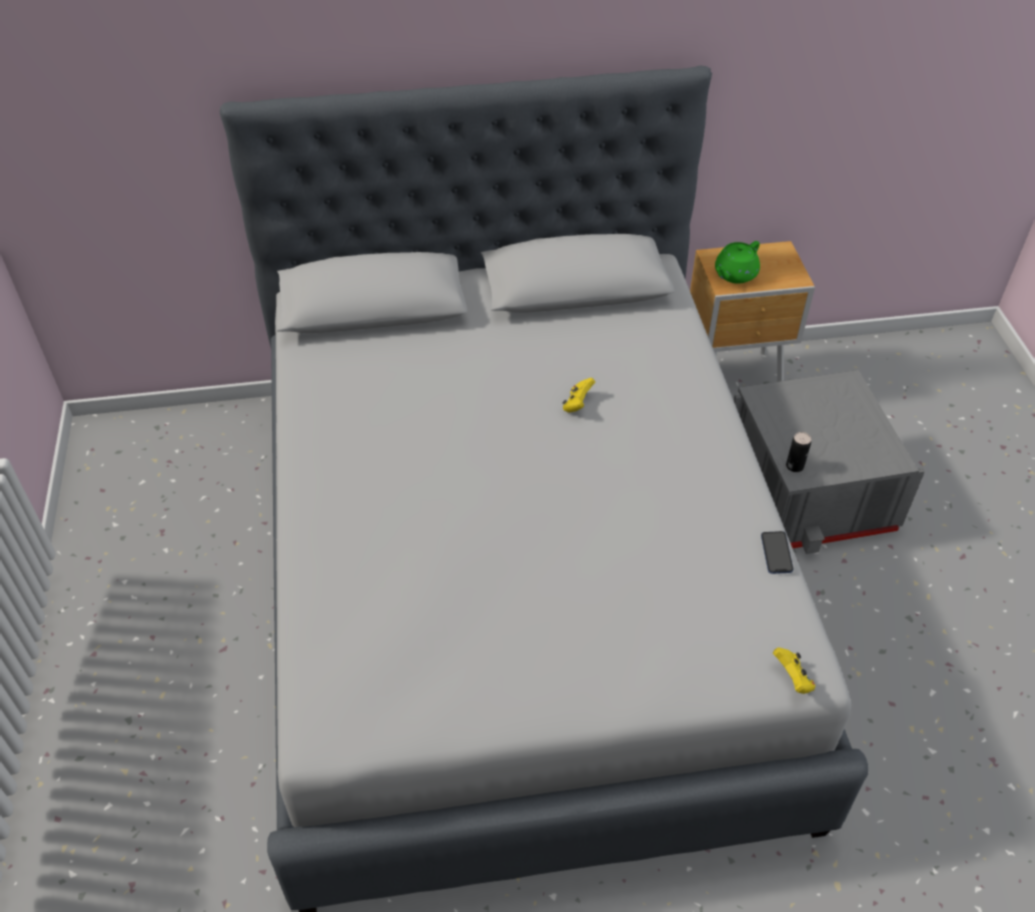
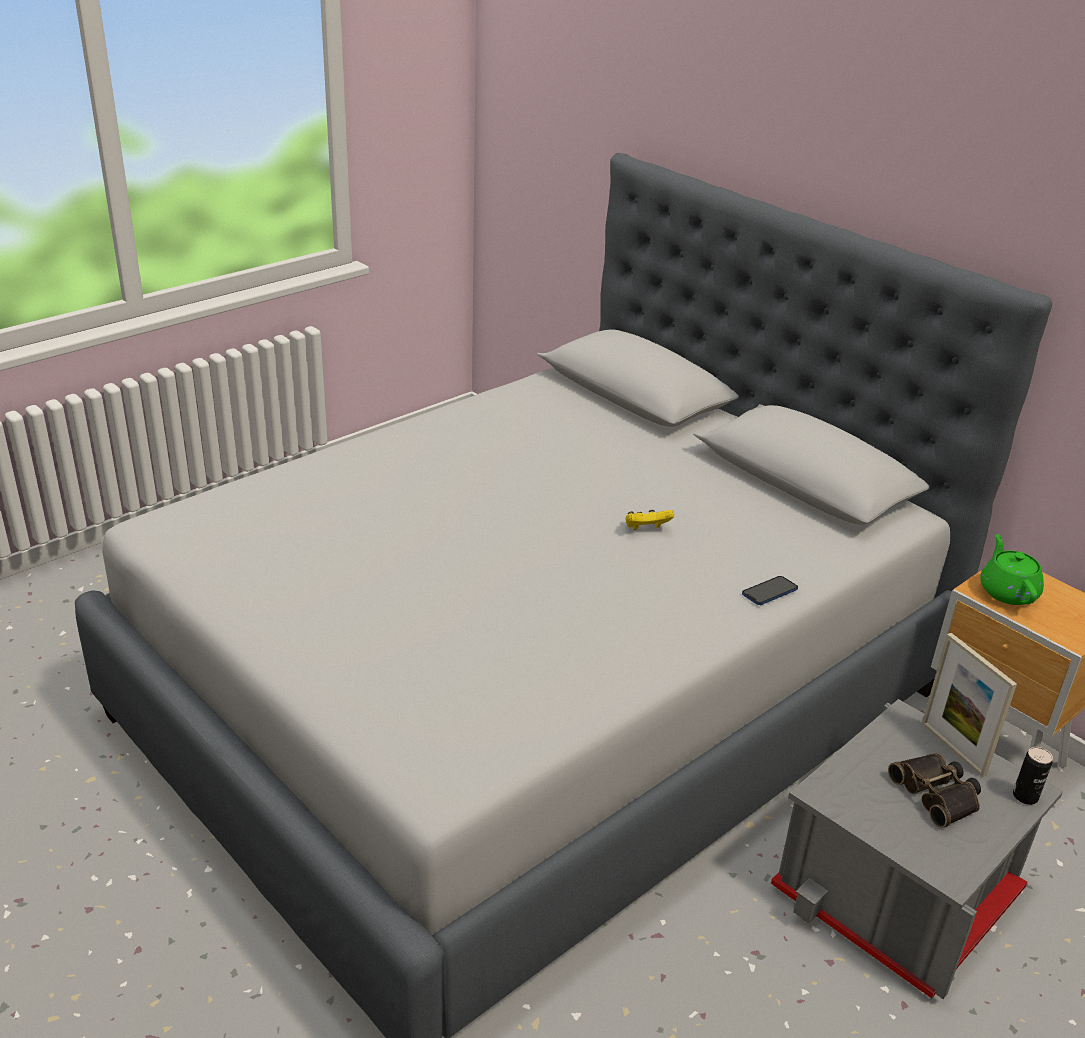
camera: 55 degrees right, 15 degrees down
(734, 274) = (1007, 591): green teapot -> green teapot turned 75 degrees clockwise
(776, 553) = (583, 719): phone -> phone (769, 592)
(792, 679) = (417, 781): yellow game controller -> none
(794, 466) = (833, 784): can -> can (1025, 796)
(797, 392) = (953, 749): none -> picture frame
(830, 424) = (937, 794): none -> binoculars

